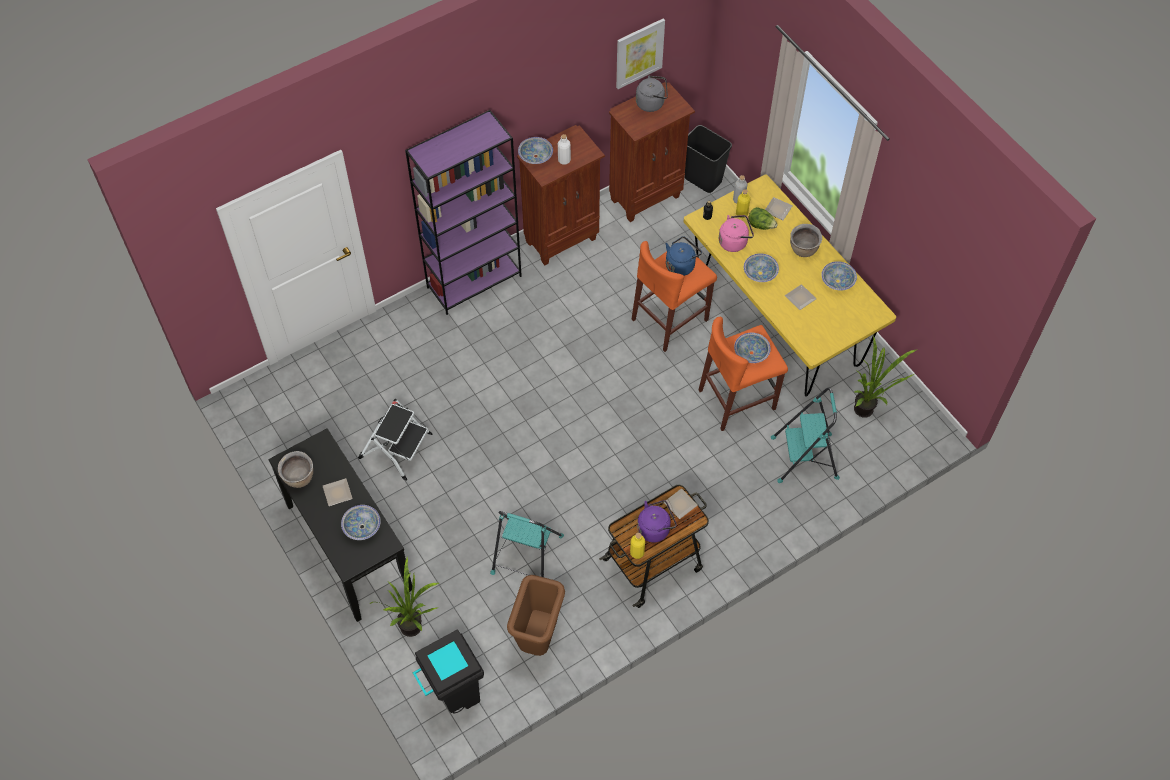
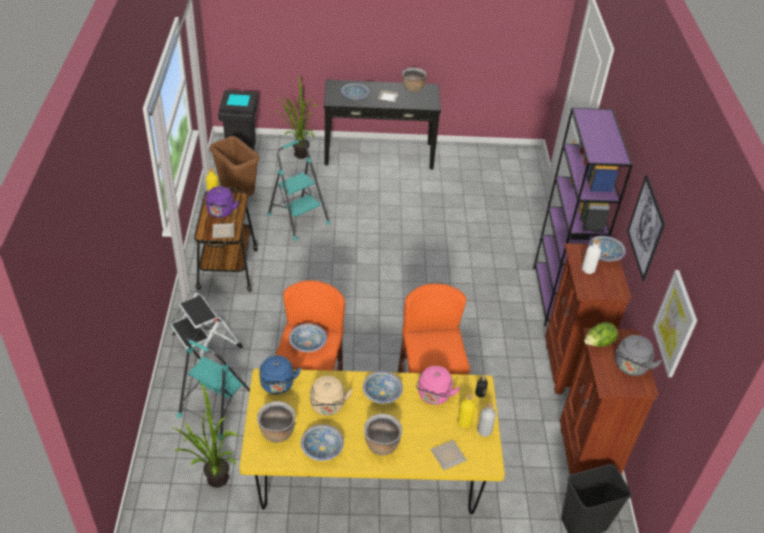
camera: 120 degrees right, 15 degrees down
(396, 447) = (434, 198): step ladder -> step ladder (206, 342)
(545, 95) = (645, 228): none -> picture
(681, 265) = (440, 350): blue kettle -> blue kettle (278, 386)
(761, 225) = (438, 429): lettuce -> lettuce (598, 343)
(801, 298) = (328, 406): plate -> beige kettle
(850, 314) = (277, 432): none -> brown cooking pot

